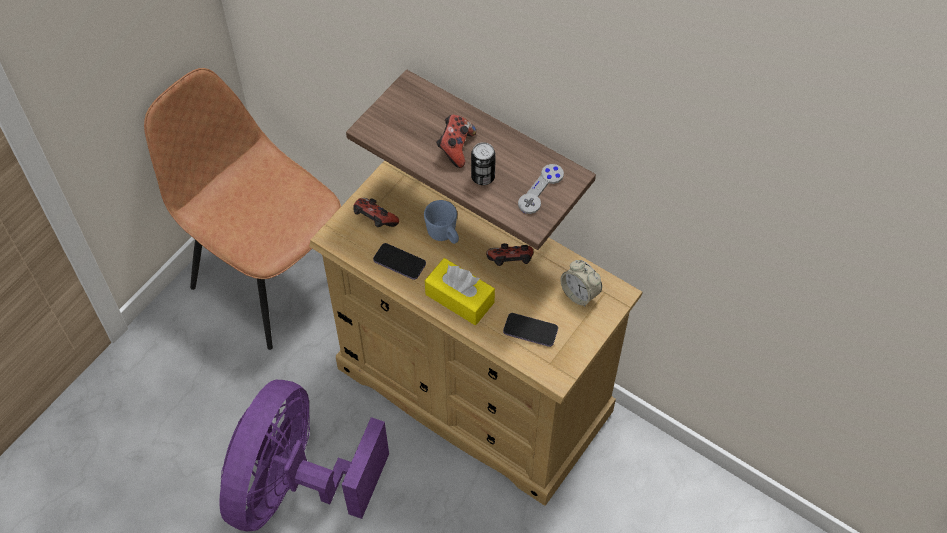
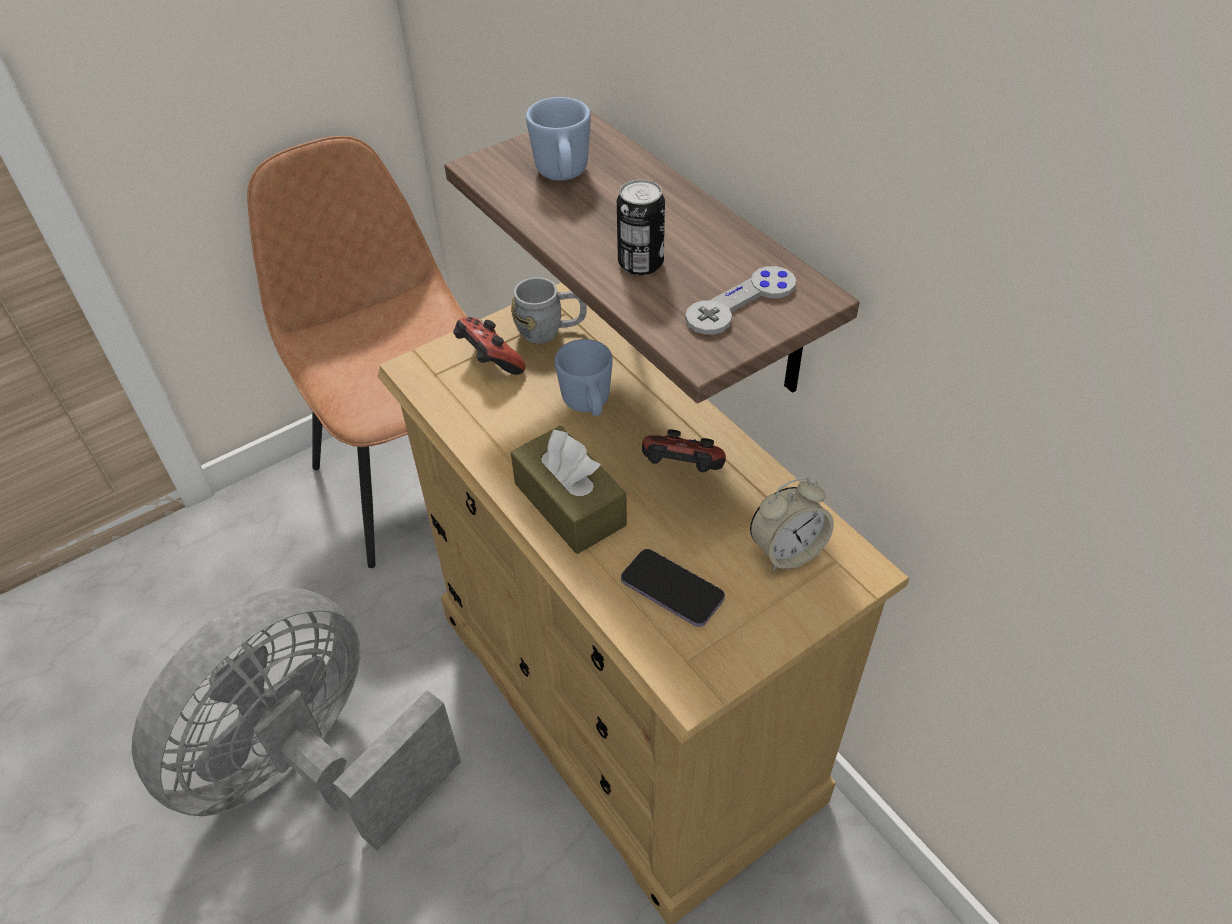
camera: 20 degrees right, 10 degrees down
(296, 485) = (313, 767): purple fan -> grey fan
(399, 262) = (497, 427): phone -> none
(401, 190) = (550, 331): none -> grey mug
(416, 126) = (563, 176): none -> blue mug
(455, 148) = (613, 216): game controller -> none
(459, 298) = (569, 504): yellow tissue box -> brown tissue box
(579, 294) = (787, 551): alarm clock -> alarm clock turned 90 degrees counterclockwise

